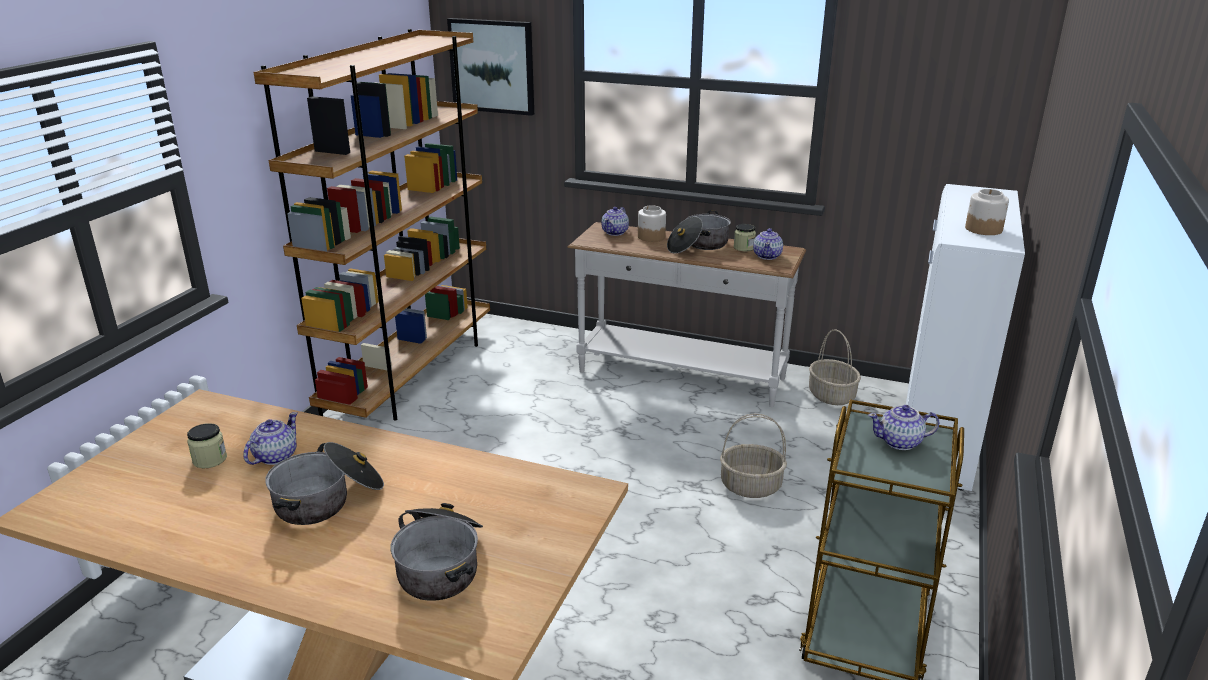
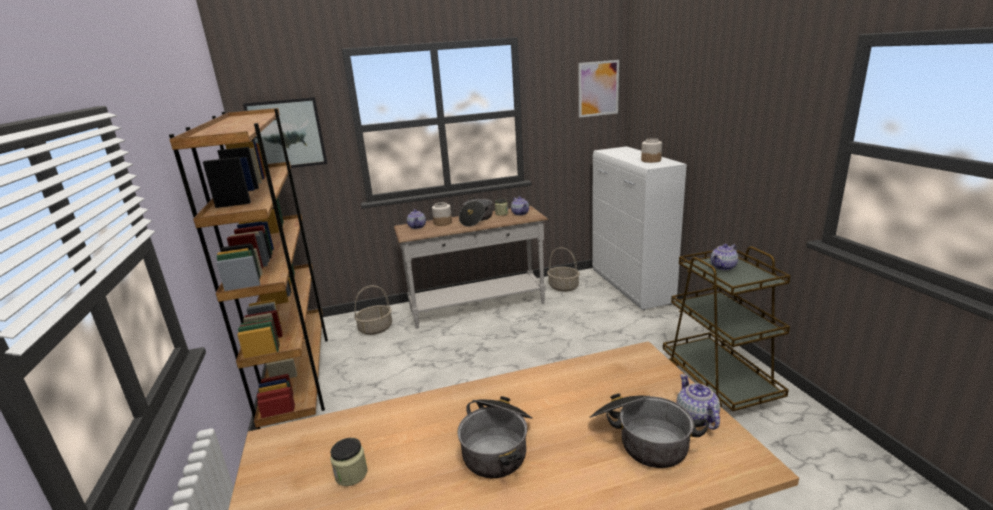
camera: 35 degrees left, 5 degrees down
(275, 456) = (405, 442): teapot -> teapot (696, 418)
(751, 486) = (586, 345): basket -> basket (376, 328)
(984, 75) = (598, 88): none -> picture

